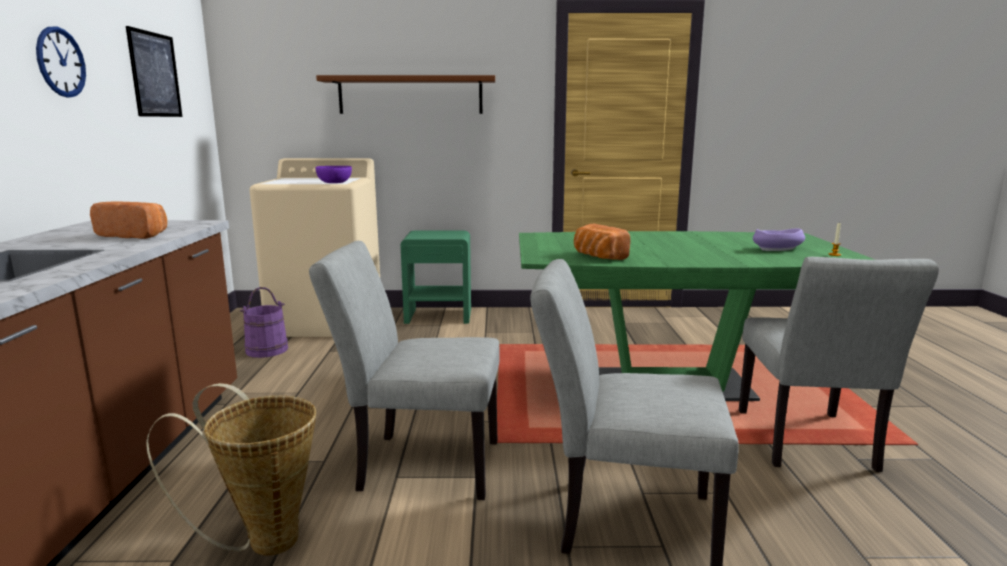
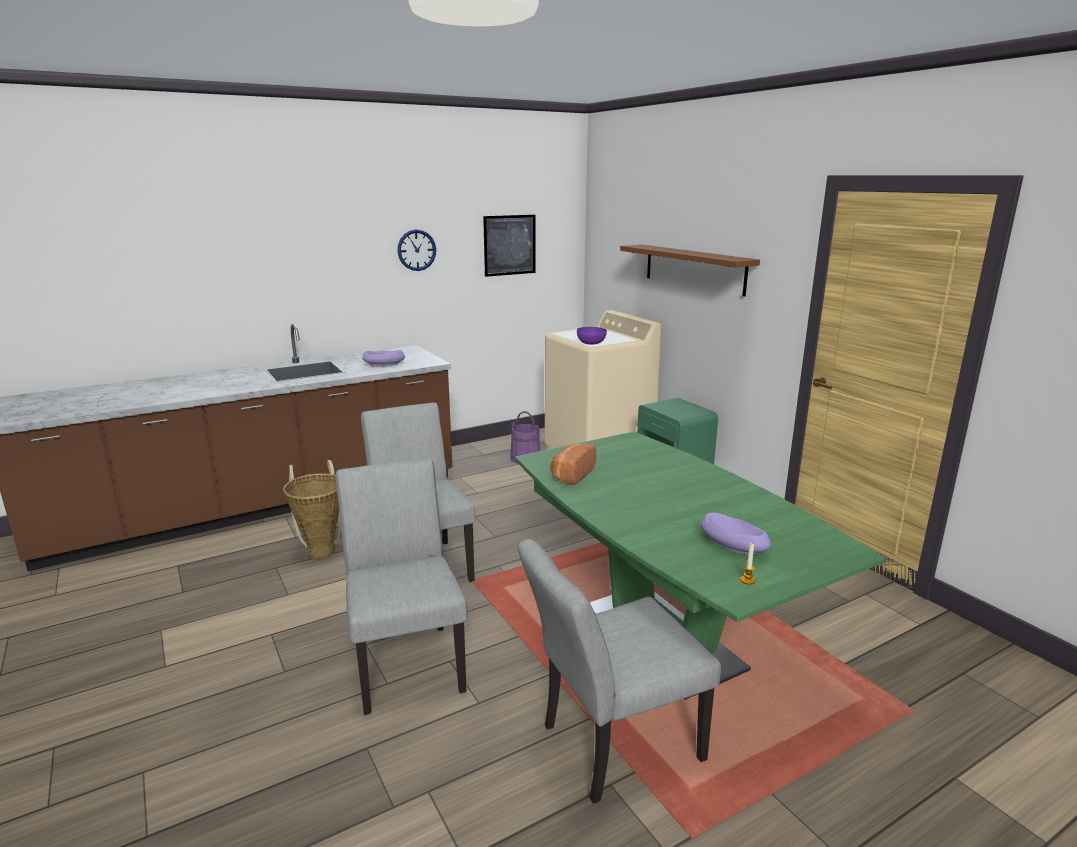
camera: 60 degrees right, 5 degrees up
(135, 235) = (384, 364): bread -> purple bowl

